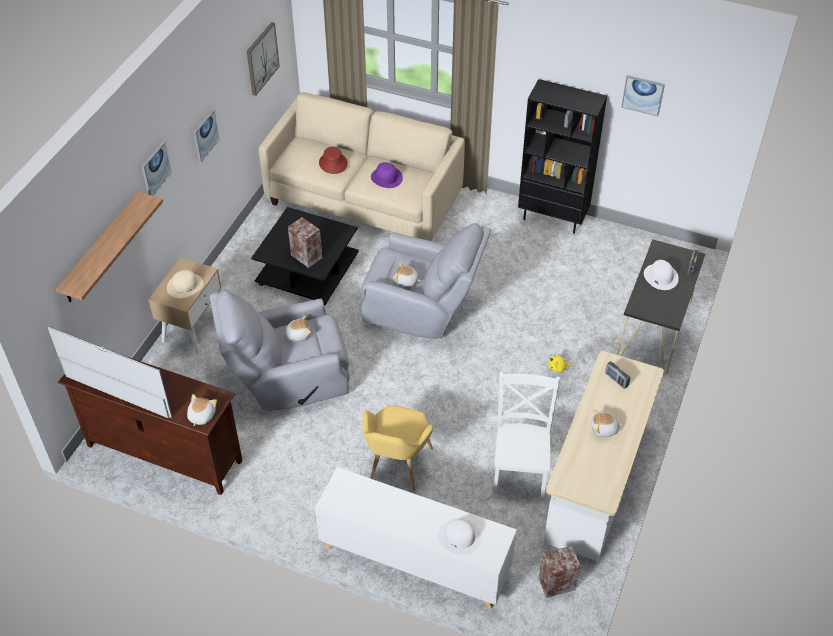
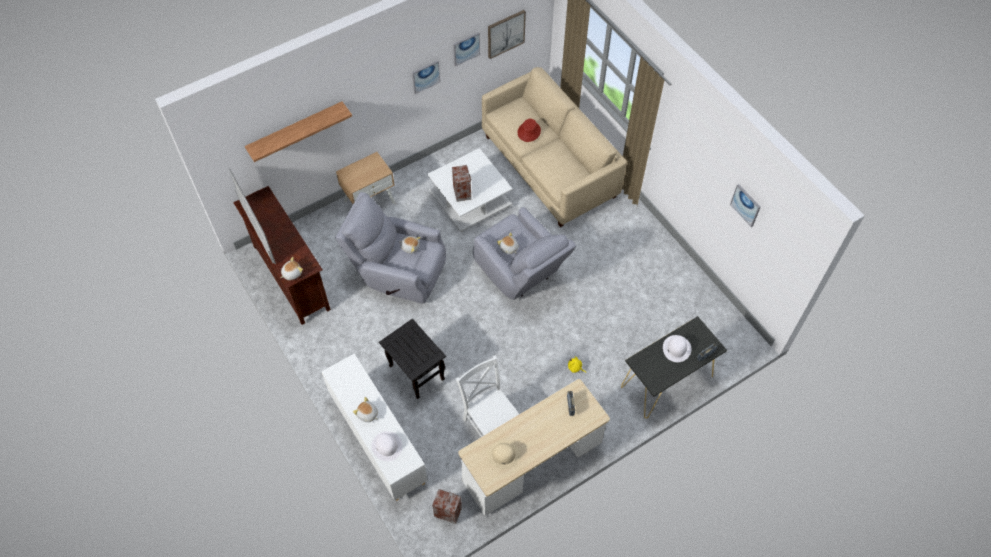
camera: 35 degrees right, 10 degrees up
(155, 169) = (364, 90): picture -> picture (466, 48)
(185, 285) = (364, 173): beige hat -> beige hat (503, 455)
(309, 270) = (471, 200): black coffee table -> white coffee table
(386, 177) = (556, 162): purple hat -> none
(397, 467) = (415, 372): yellow armchair -> black side table
(520, 469) = (489, 423): white chair -> white chair turned 75 degrees counterclockwise
(553, 218) = (670, 253): black bookcase -> none
(604, 429) = (530, 435): plush toy -> plush toy (367, 414)

